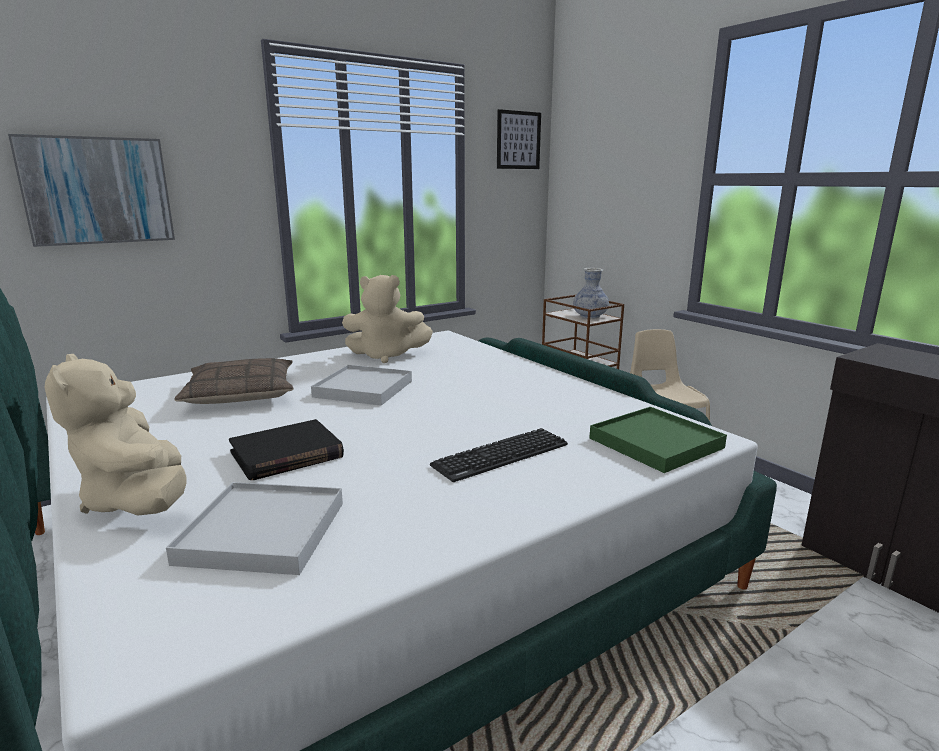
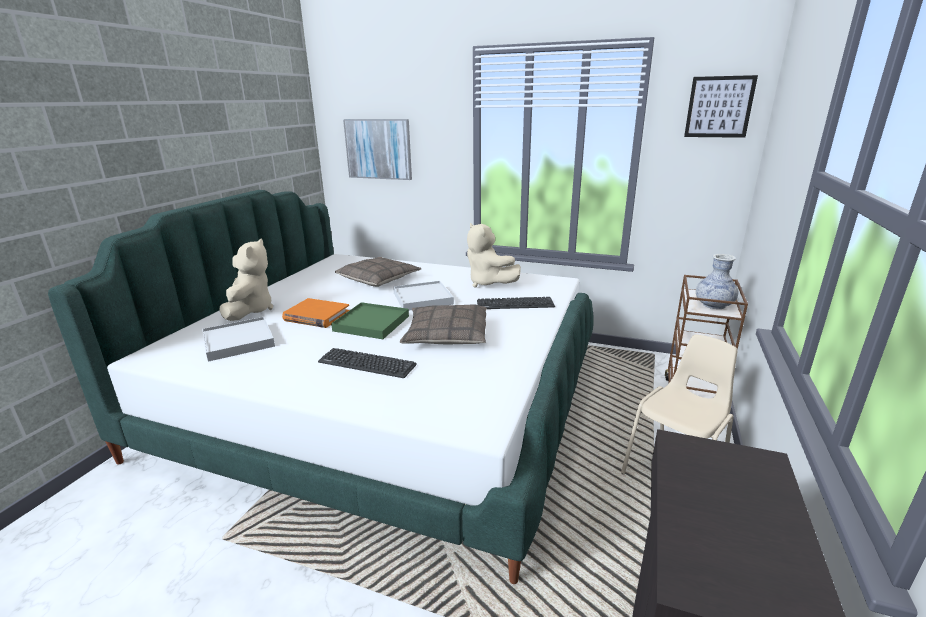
camera: 55 degrees right, 5 degrees up
(138, 501) = (250, 310): beige plush toy -> beige plush toy turned 150 degrees clockwise
(287, 454) = (316, 316): black book -> orange book
(464, 361) = (515, 304): none -> keyboard
(487, 403) = (446, 335): none -> pillow
(655, 443) = (443, 408): green tray -> green tray (371, 323)

